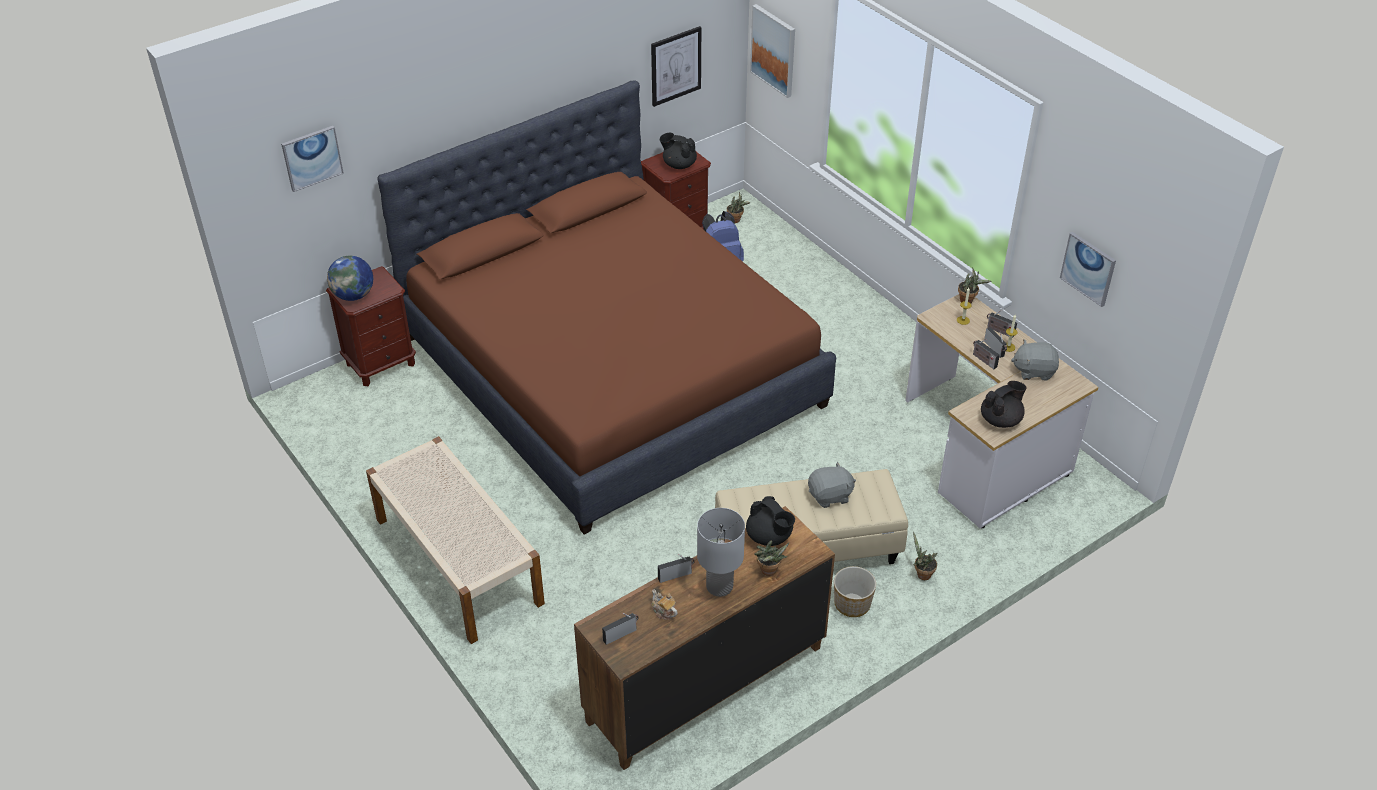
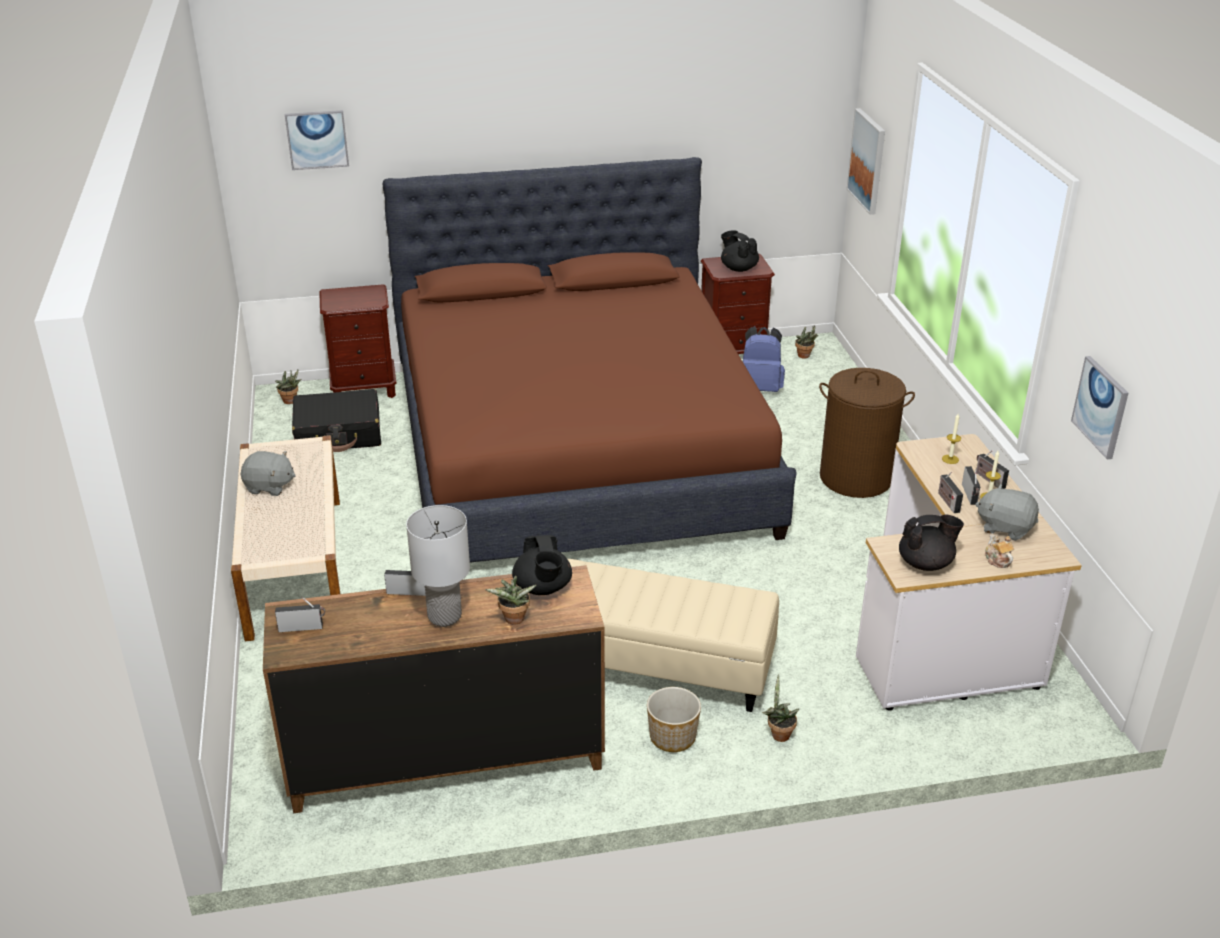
camera: 25 degrees right, 10 degrees down
(354, 295) = (338, 299): globe -> none
(394, 418) = (339, 433): none -> black suitcase
(663, 611) = (366, 621): teapot -> teapot (997, 560)
(675, 66) = (755, 158): picture -> none
(830, 496) = (687, 598): grey plush toy -> grey plush toy (269, 487)
(846, 331) = (856, 478): none -> brown laundry basket
(968, 301) = (970, 443): potted plant -> potted plant (291, 401)

